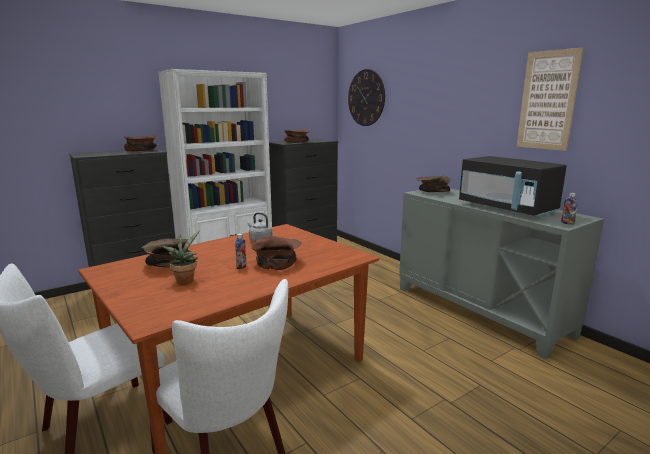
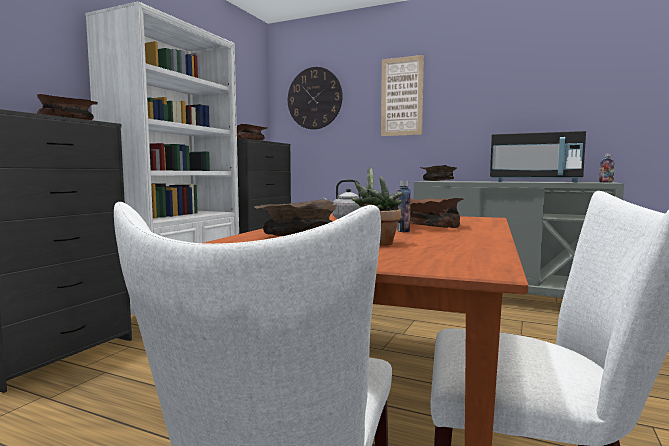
camera: 30 degrees left, 10 degrees down
(547, 100) = (540, 84): picture -> picture (401, 96)

